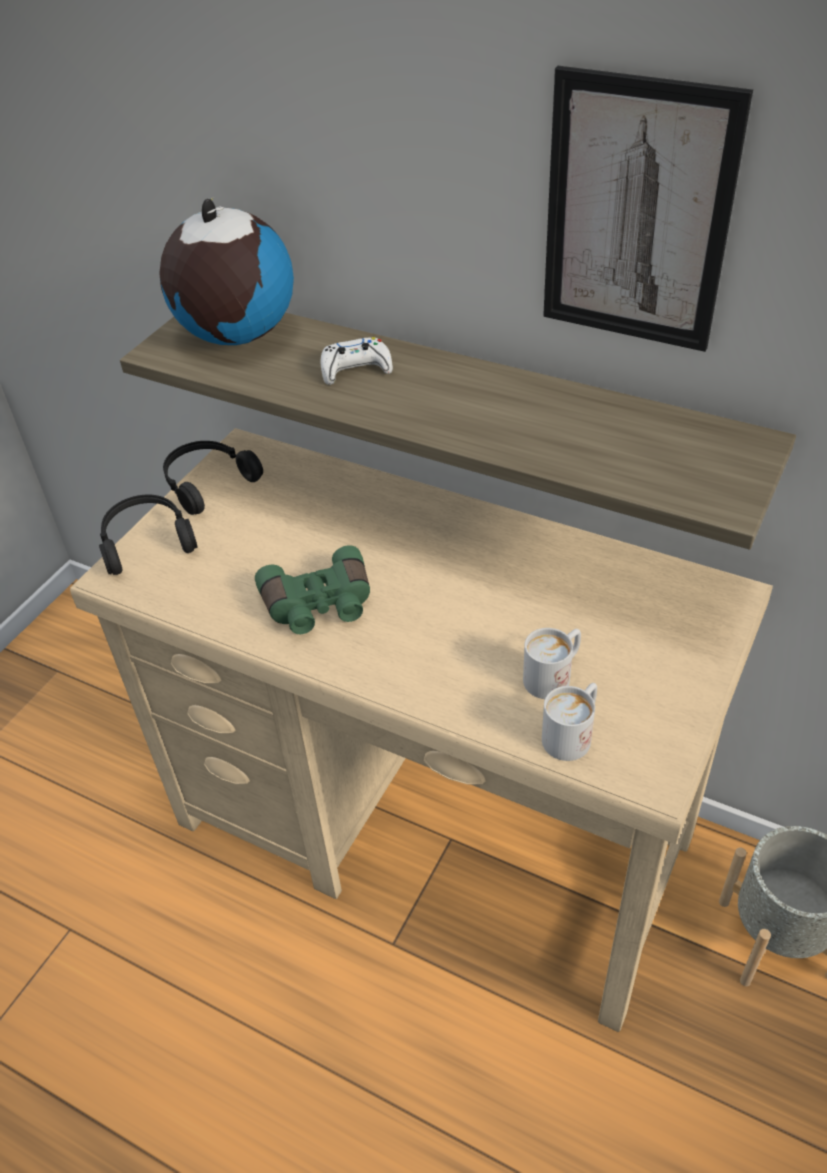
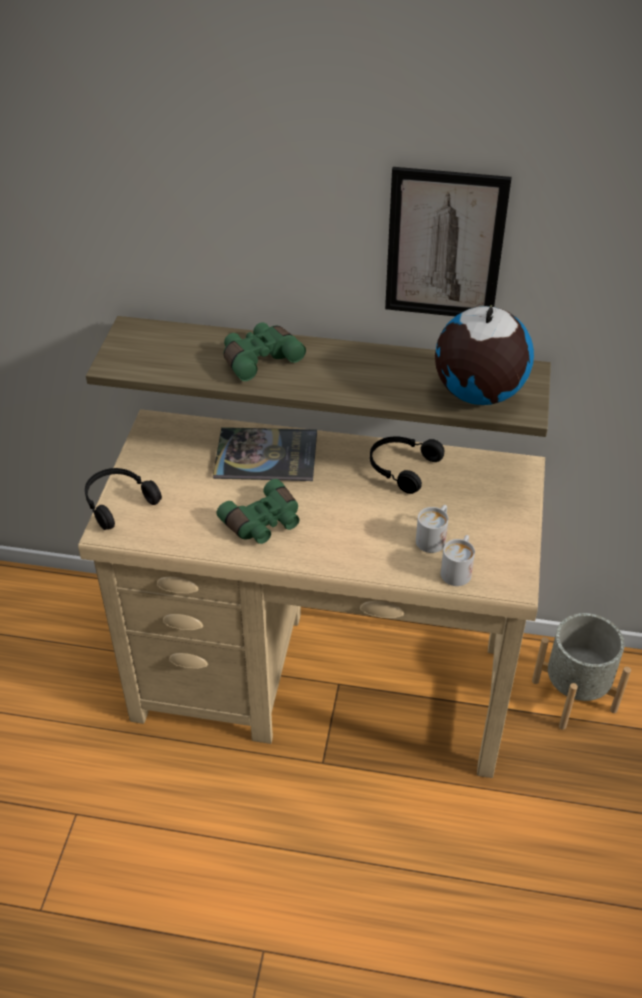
camera: 20 degrees left, 0 degrees up
(207, 482) = (141, 452): black headphones -> black headphones (401, 468)
(236, 335) = (162, 345): globe -> globe (478, 394)
(355, 369) = (259, 358): white game controller -> green binoculars
(364, 514) = (266, 456): none -> book

